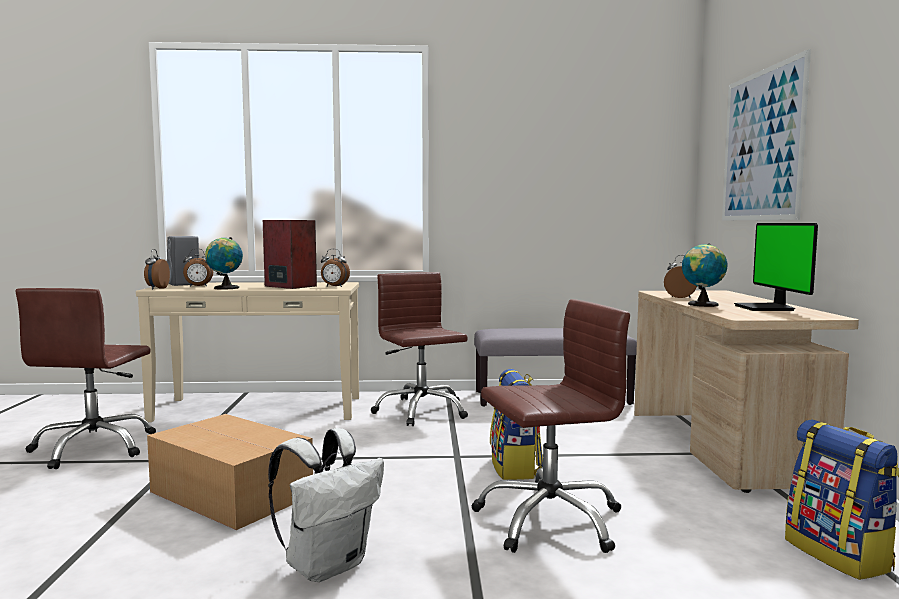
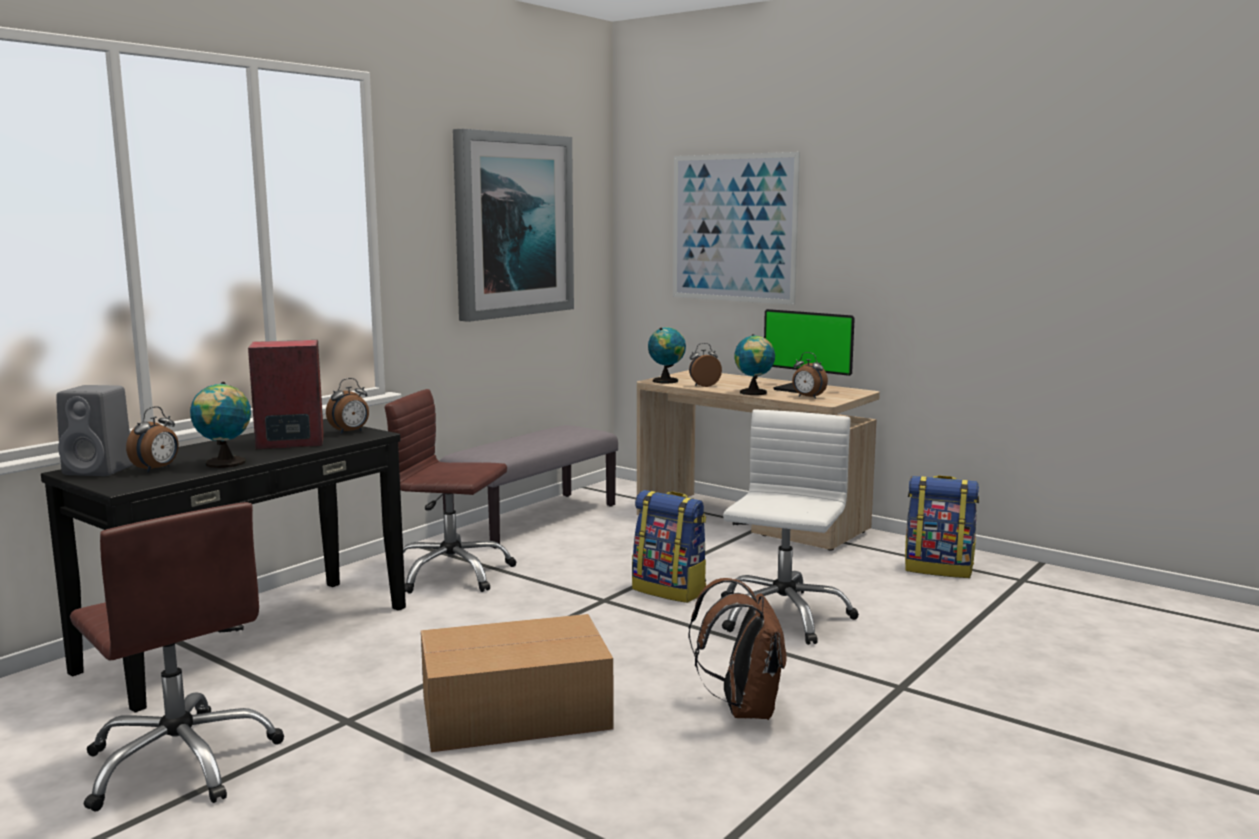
camera: 50 degrees left, 5 degrees up
(156, 288) = (120, 486): alarm clock -> alarm clock (807, 397)
(259, 408) = (248, 638): beige console table -> black console table
(327, 565) = (743, 709): white backpack -> brown backpack
(549, 520) = (782, 615): brown office chair -> white office chair
(567, 157) = (512, 225): none -> picture
(664, 292) = (666, 381): none -> globe

